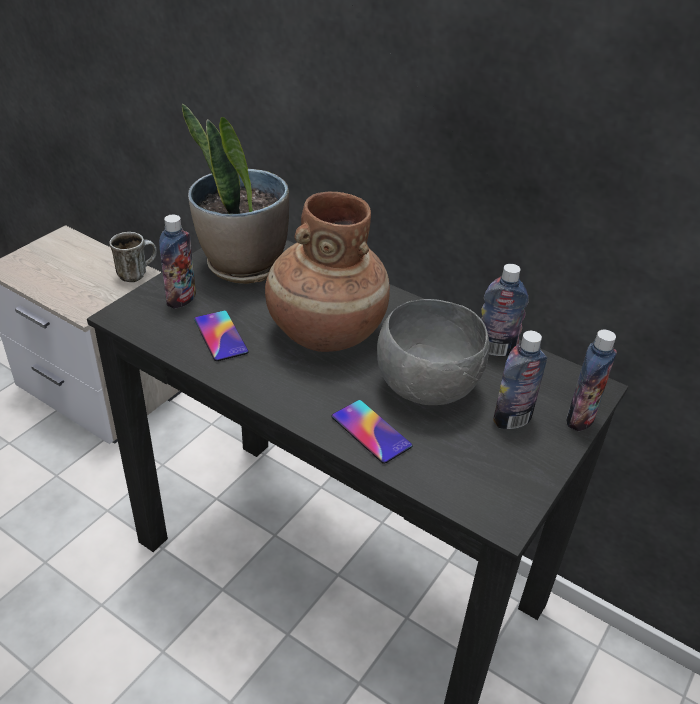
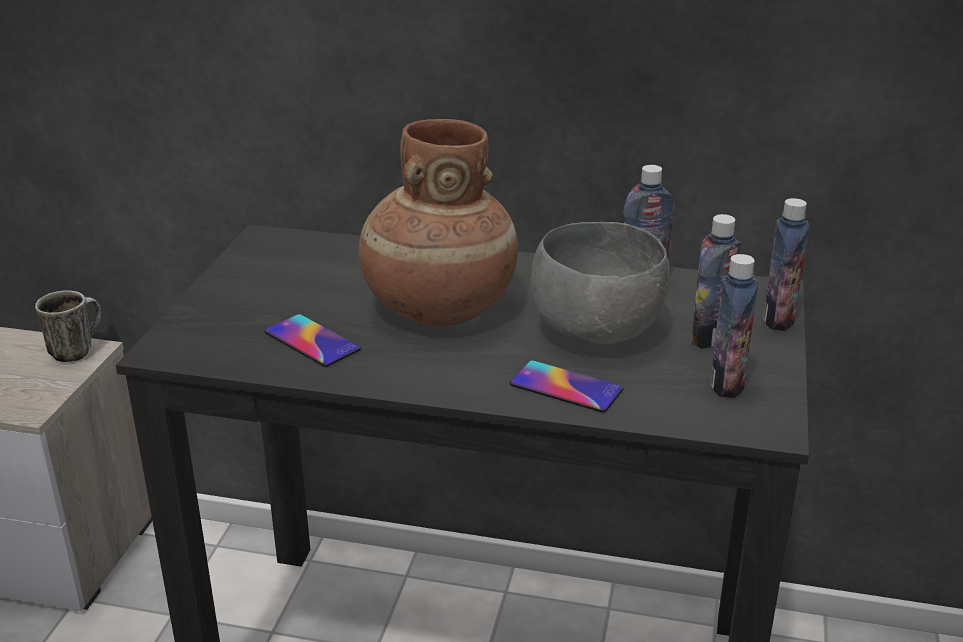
camera: 20 degrees left, 10 degrees down
(181, 299) = (230, 316): bottle -> bottle (727, 384)
(243, 265) = (284, 266): potted plant -> none

